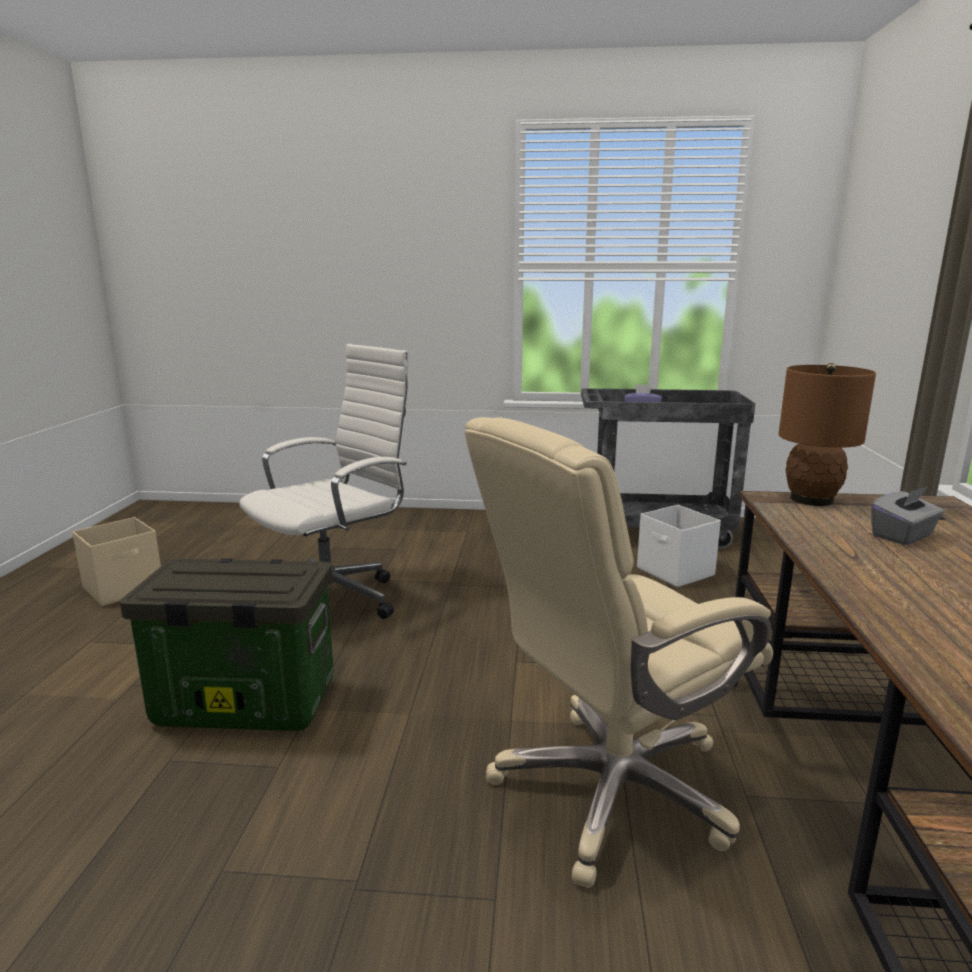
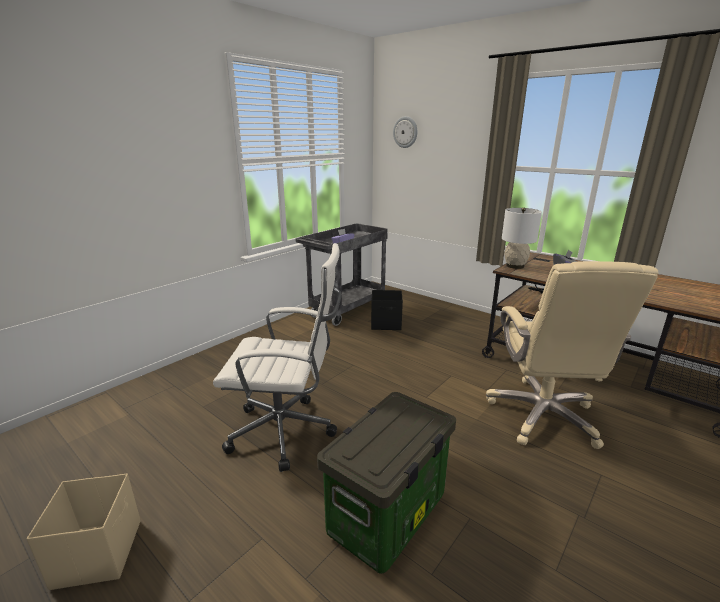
camera: 55 degrees left, 5 degrees up
(335, 599) = (287, 432): white office chair -> white office chair turned 105 degrees clockwise
(675, 572) = (386, 324): white storage box -> black storage box
(811, 499) = (515, 266): brown table lamp -> white table lamp
(869, 219) = (405, 132): none -> wall clock

